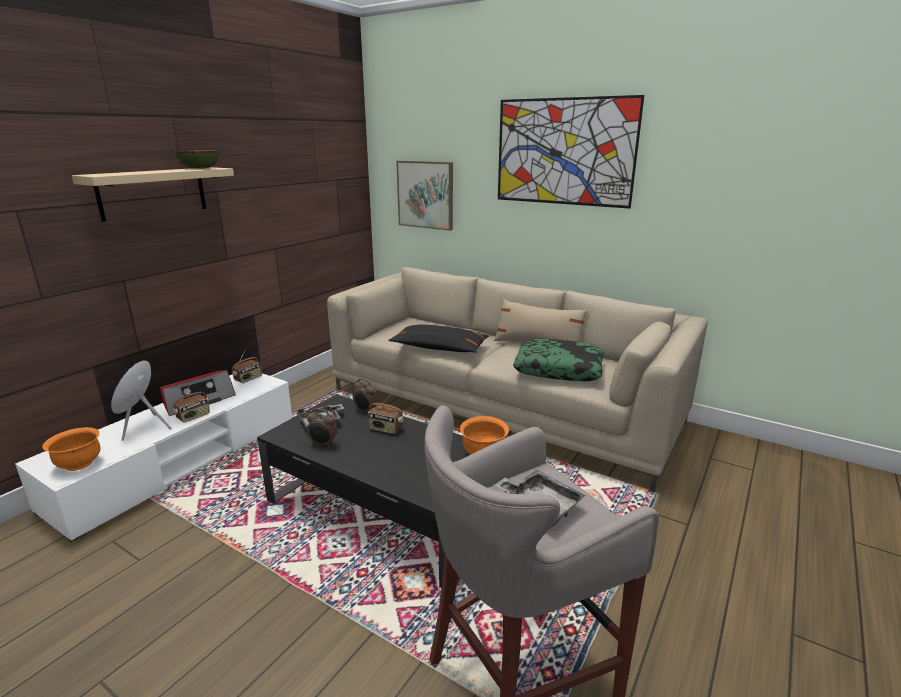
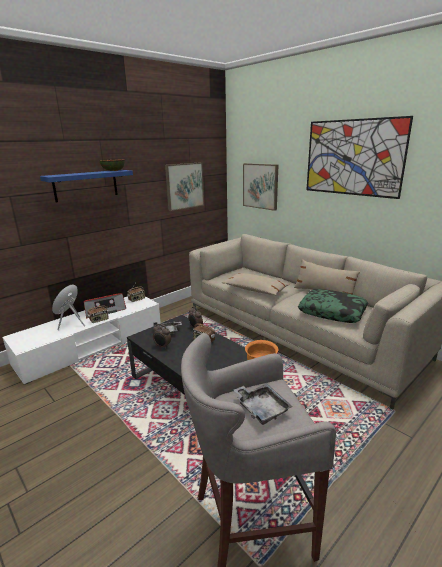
camera: 15 degrees right, 0 degrees up
(79, 464) = (32, 341): orange bowl -> none
(153, 193) = (86, 185): beige shelf -> blue shelf
(309, 195) = (184, 186): none -> picture
(439, 348) = (255, 290): black pillow -> beige pillow

